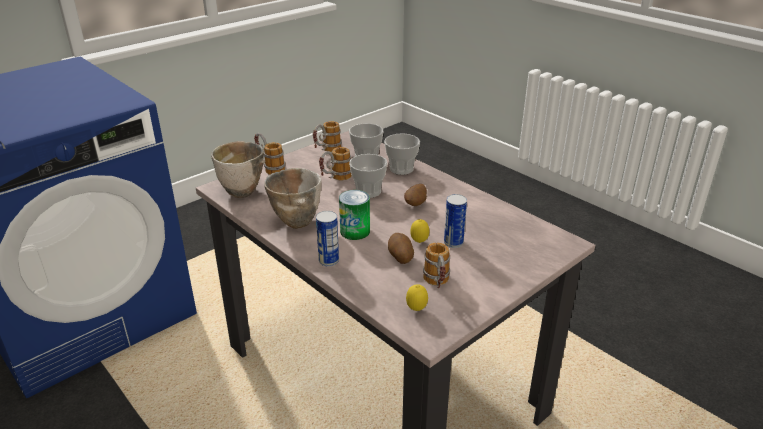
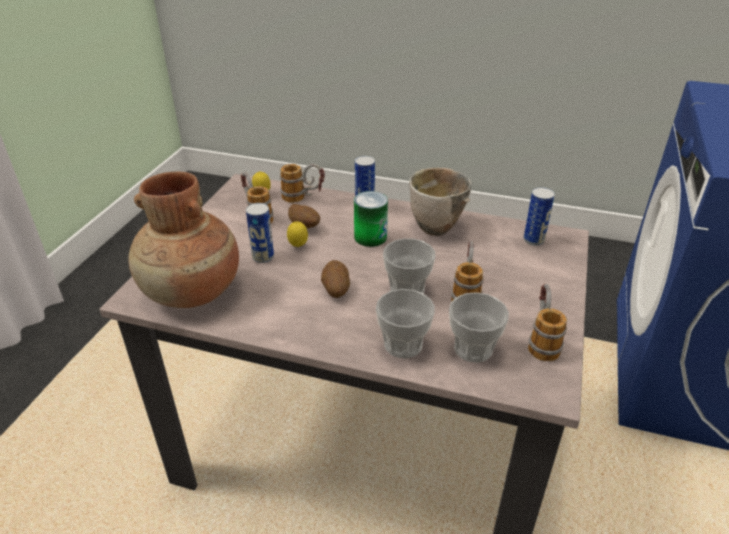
camera: 150 degrees right, 5 degrees up
(243, 192) = (533, 240): bowl -> can
(269, 167) = (563, 281): mug -> mug (303, 198)
(520, 233) = (192, 292): none -> brown vase

